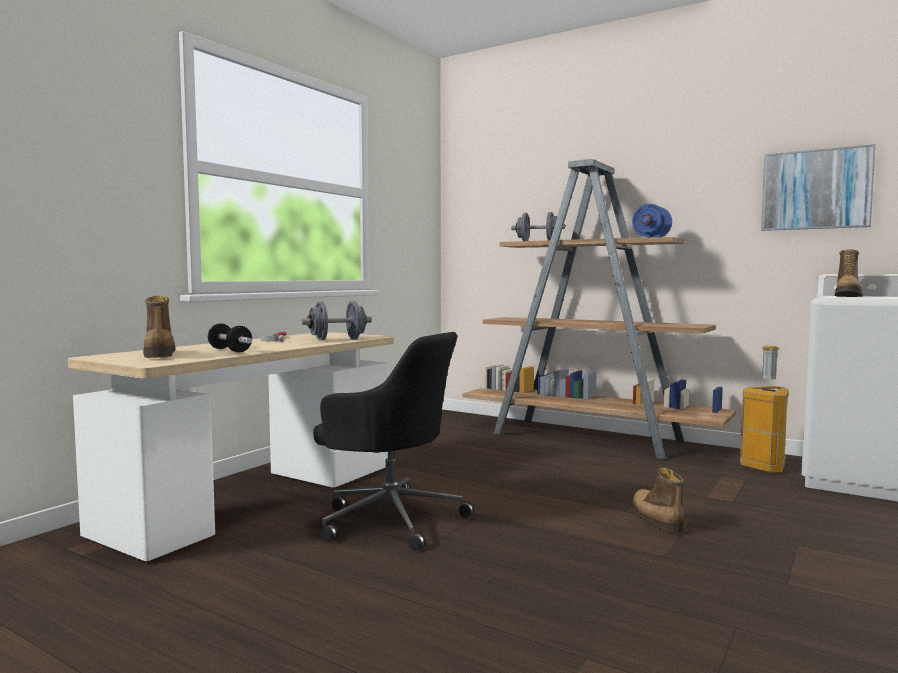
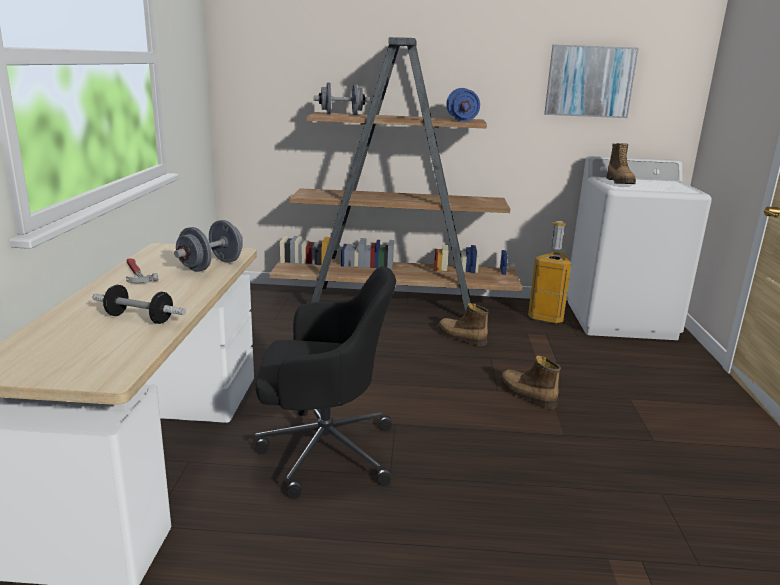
camera: 30 degrees left, 15 degrees up
(158, 354) = (66, 347): boot -> boot (460, 338)

